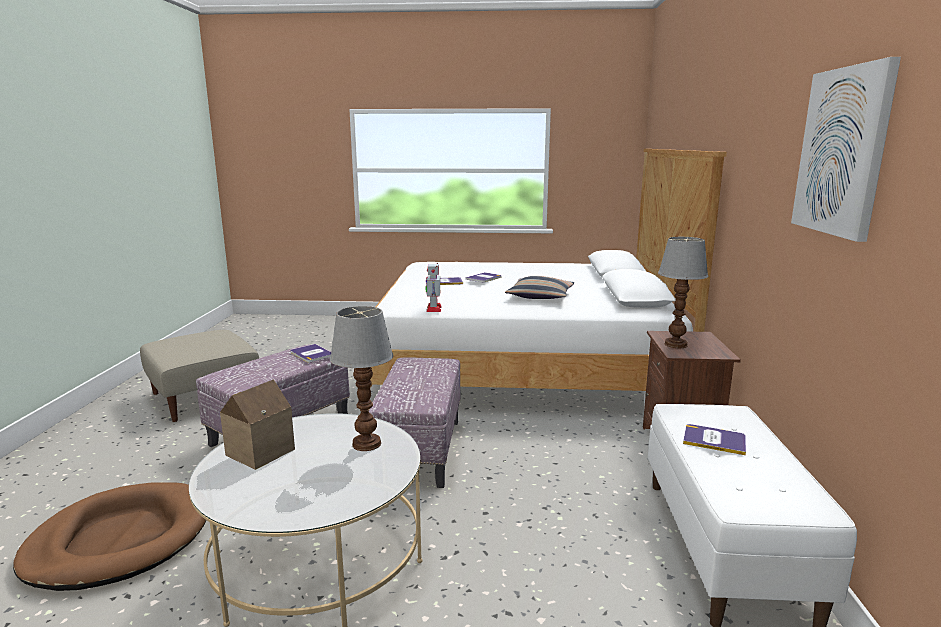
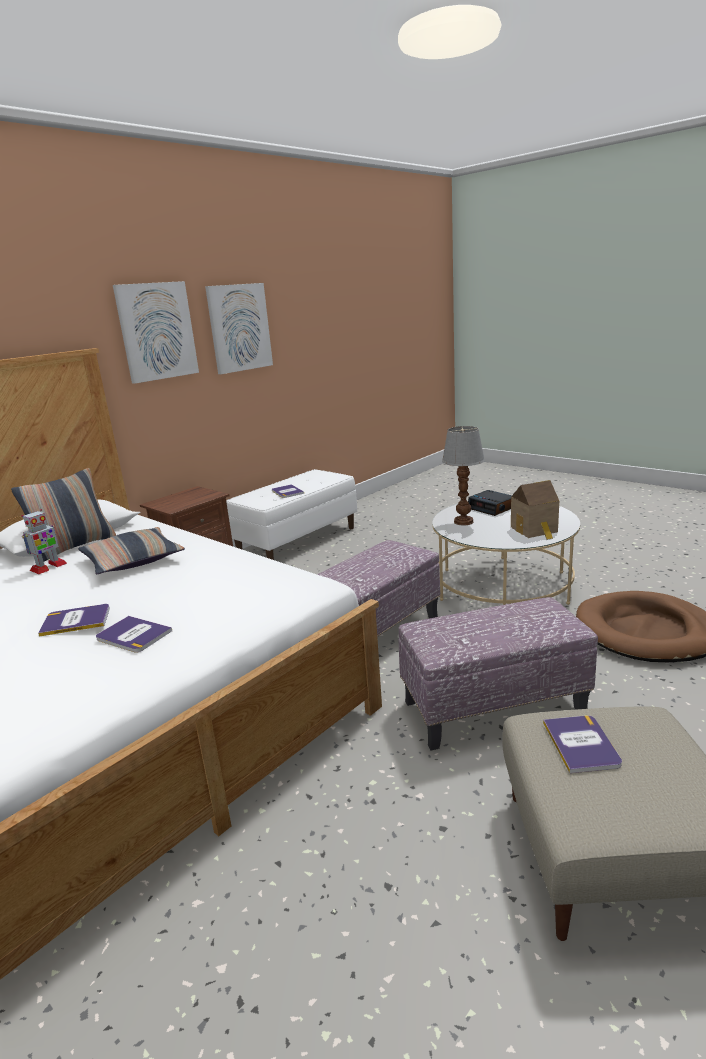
camera: 140 degrees left, 5 degrees up
(311, 354) = (442, 627): book -> book (581, 744)
(341, 484) = (492, 508): none -> alarm clock
(433, 308) = (277, 568): toy robot -> toy robot (48, 567)
(607, 295) = (74, 547): none -> pillow
(675, 344) = (195, 500): table lamp -> none
(767, 141) = (157, 331): none -> picture

